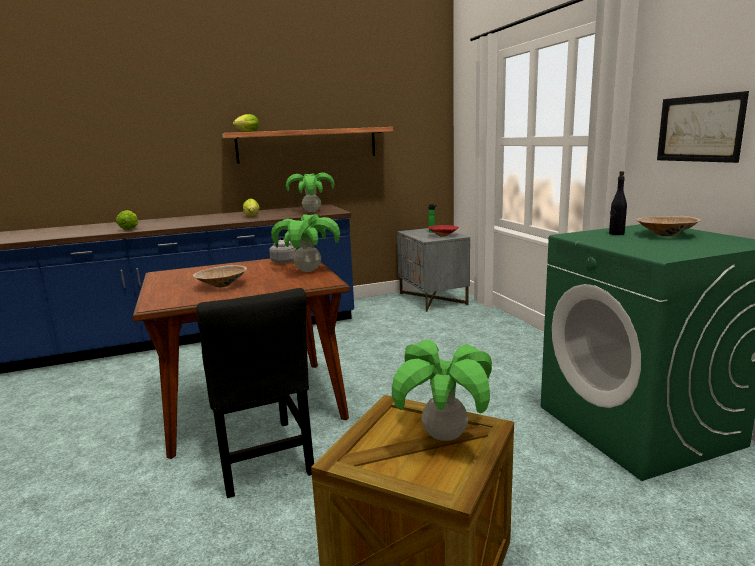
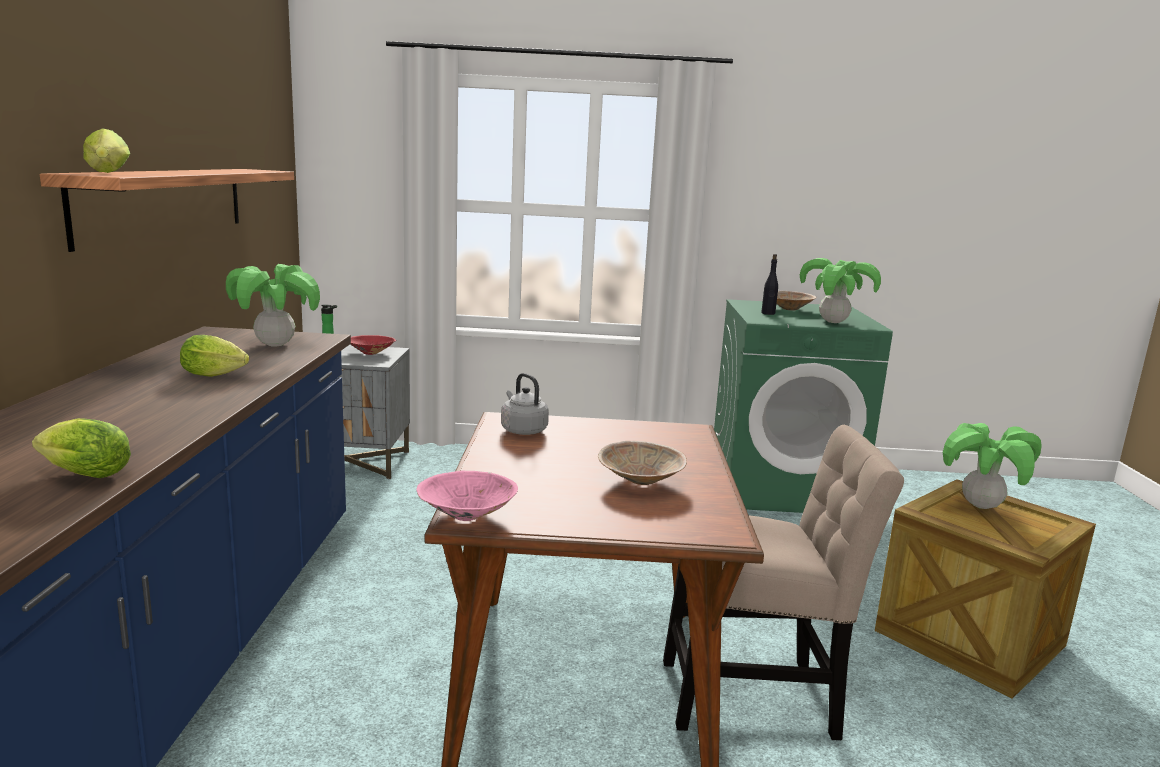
camera: 70 degrees left, 0 degrees up
(163, 272) = (467, 514): none -> pink bowl
(263, 459) = (757, 697): black chair -> beige chair
(308, 270) = (608, 428): potted plant -> potted plant (833, 322)
(699, 128) = (766, 212): picture -> none

